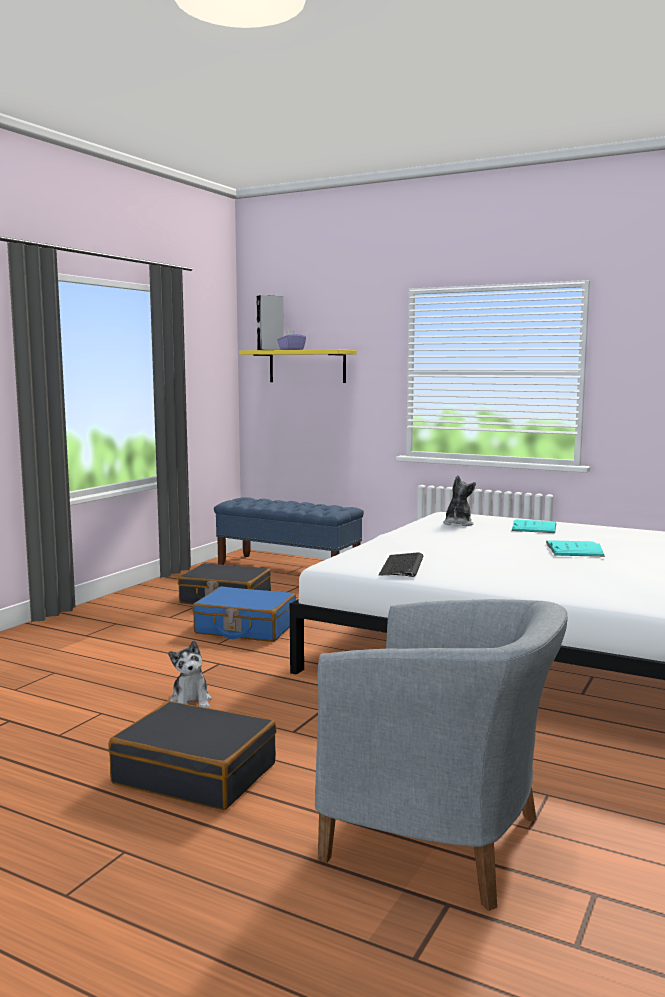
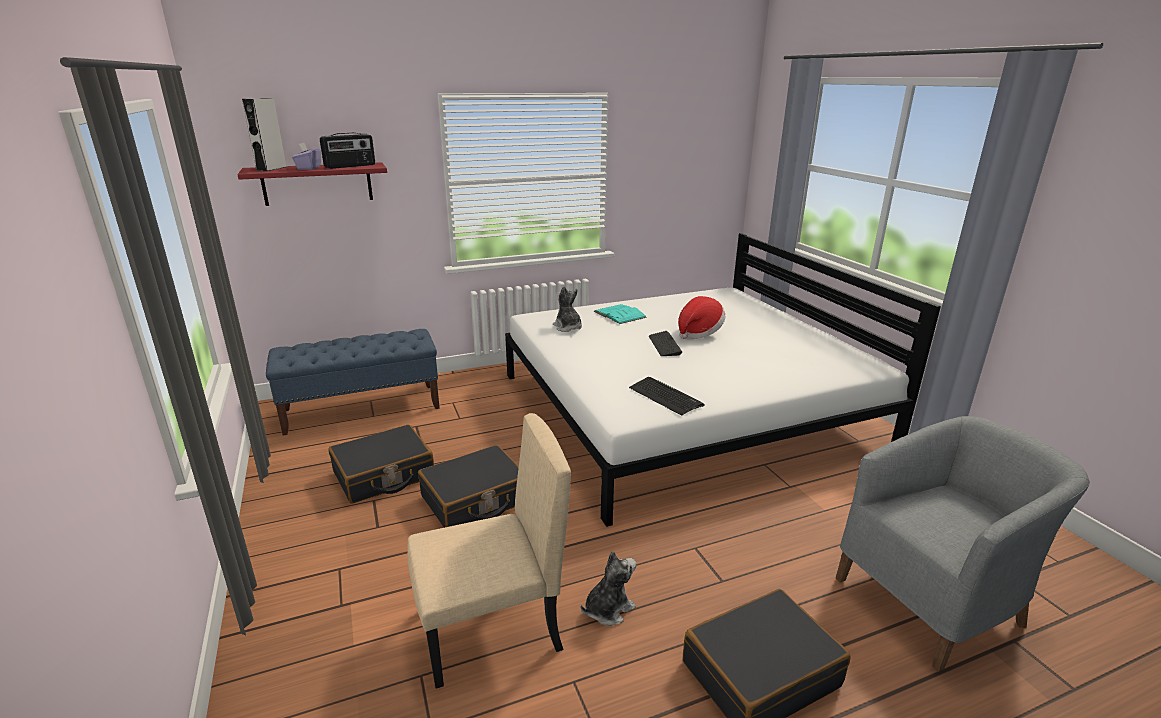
camera: 50 degrees left, 15 degrees up
(117, 676) = (490, 630): none -> beige chair
(191, 702) = (608, 609): plush toy -> plush toy turned 60 degrees counterclockwise
(245, 628) = (475, 500): blue suitcase -> black suitcase
(307, 366) = (317, 184): yellow shelf -> red shelf
(320, 349) = (350, 166): none -> radio
(509, 548) = (664, 345): none -> keyboard
(574, 549) = (698, 332): turquoise book -> hat

